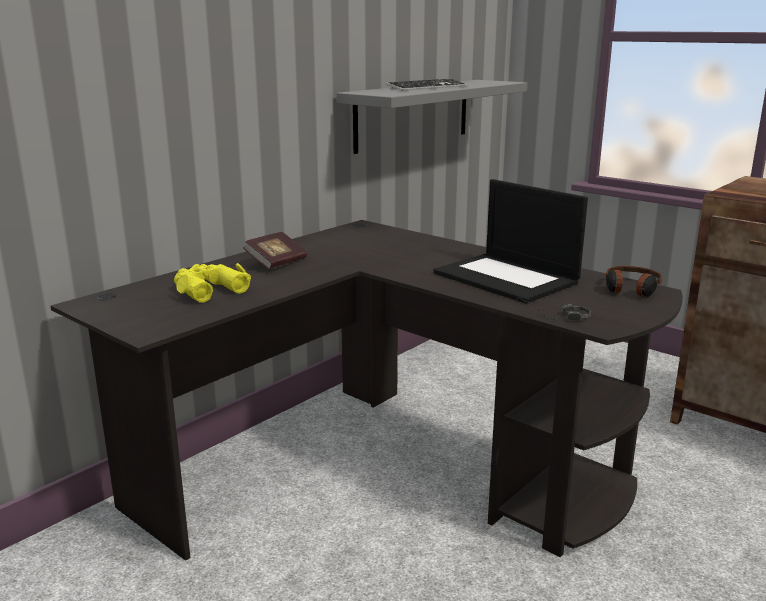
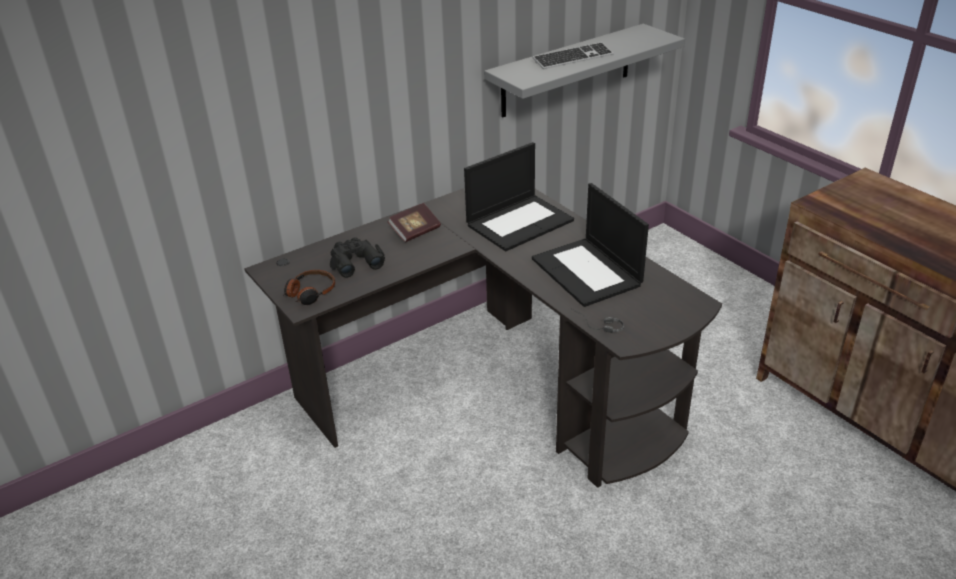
camera: 15 degrees right, 15 degrees up
(208, 289) = (355, 261): yellow binoculars -> black binoculars
(399, 249) = (520, 222): none -> laptop
(631, 289) = (680, 298): headphones -> headphones (310, 293)

